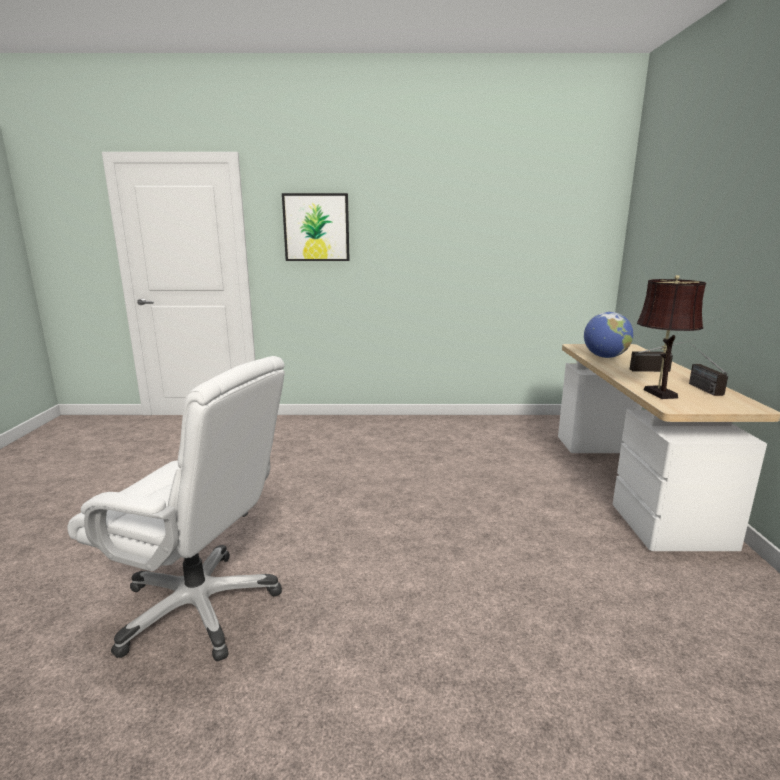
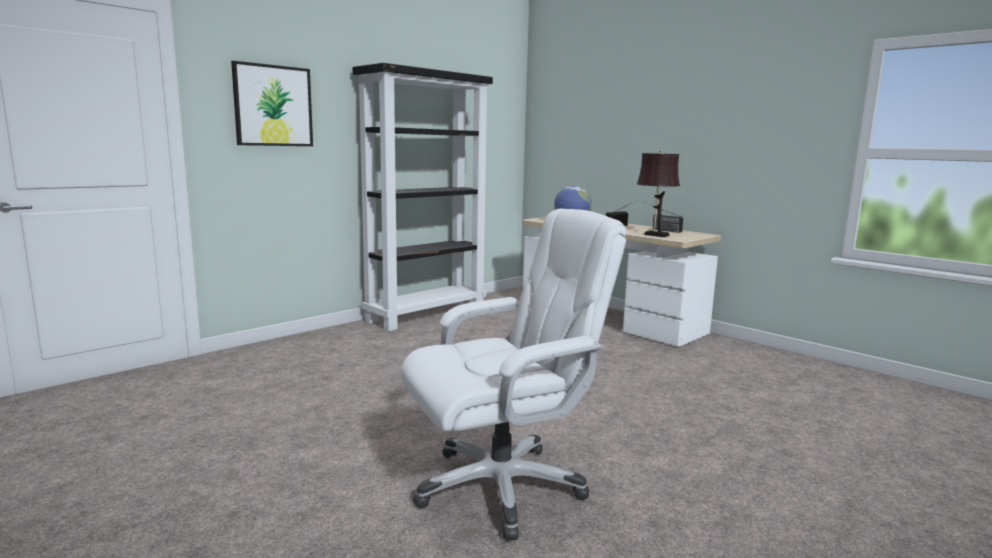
camera: 45 degrees left, 5 degrees down
(451, 423) = (426, 314): none -> black bookcase

